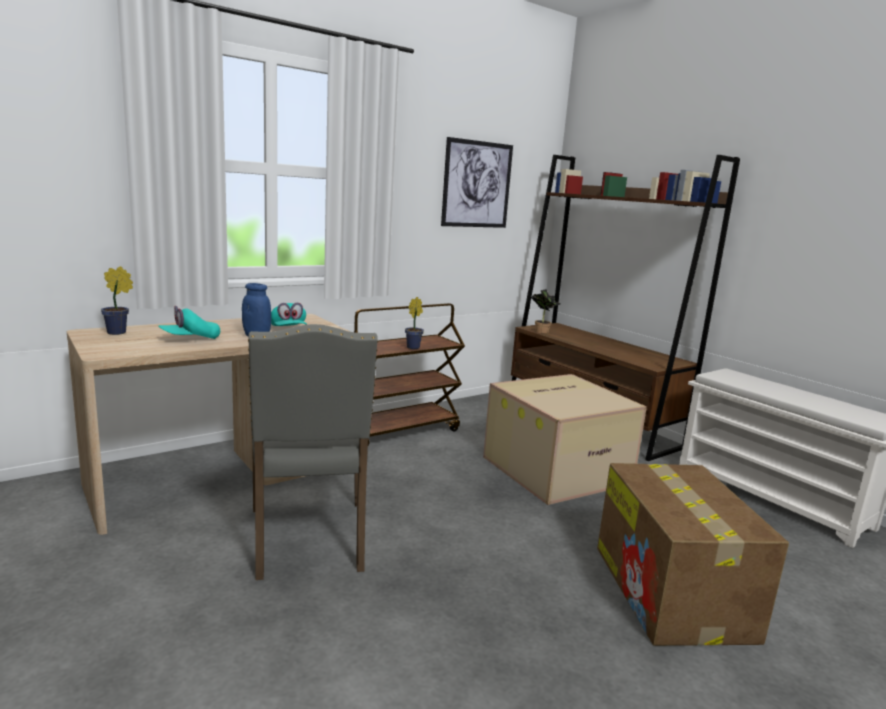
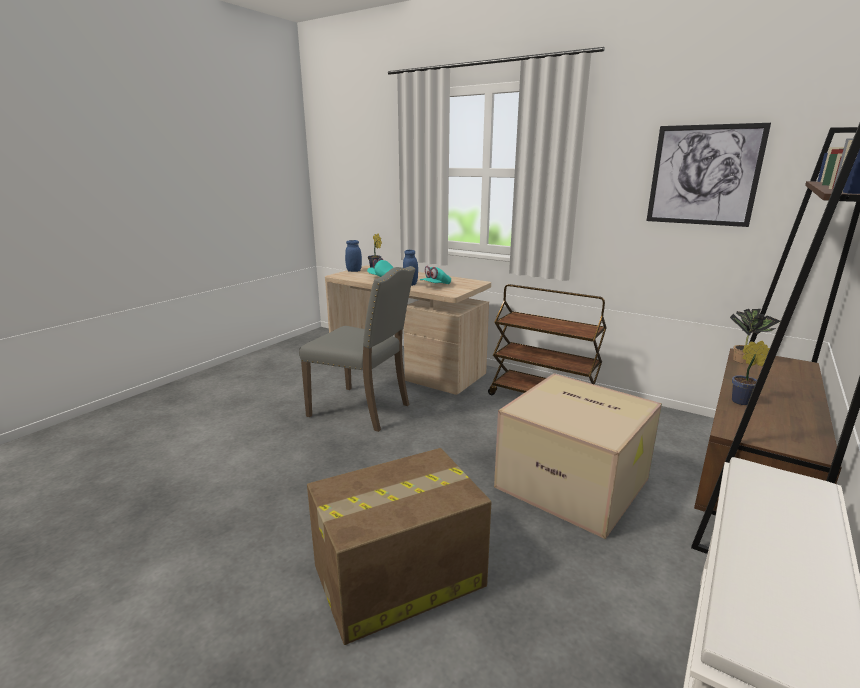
camera: 70 degrees right, 5 degrees up
(94, 342) = (354, 271): none -> blue jar
(309, 540) = (362, 409): grey chair -> grey chair turned 120 degrees counterclockwise
(414, 347) = (546, 327): potted plant -> potted plant (743, 402)

